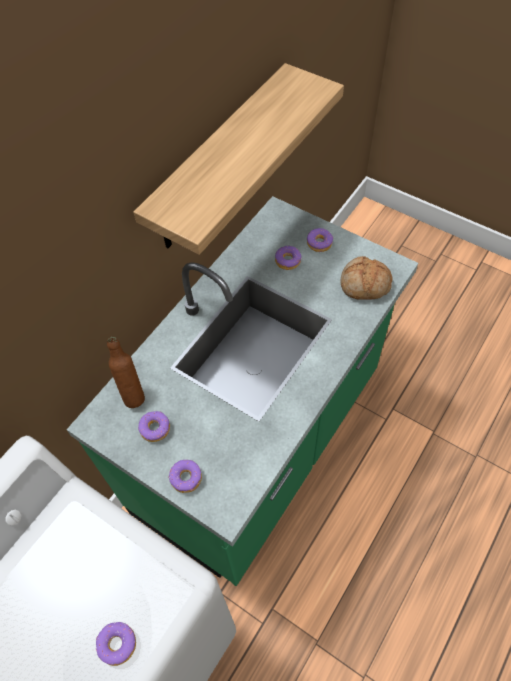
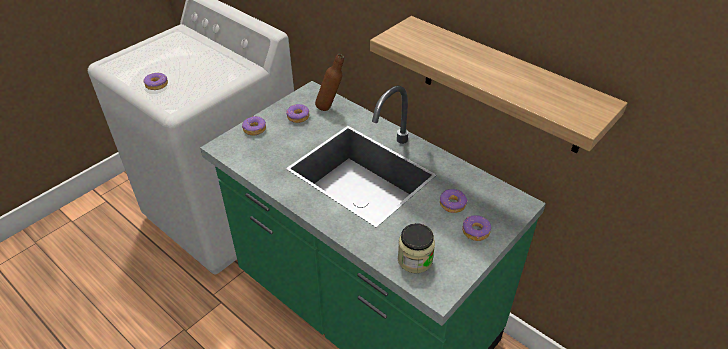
camera: 95 degrees right, 15 degrees down
(364, 285) = (415, 260): bread -> jar

